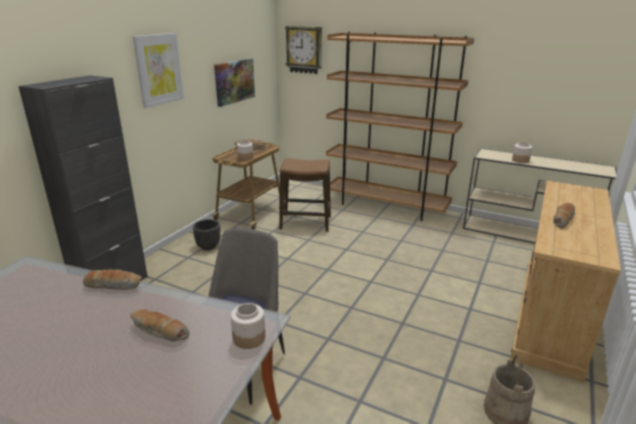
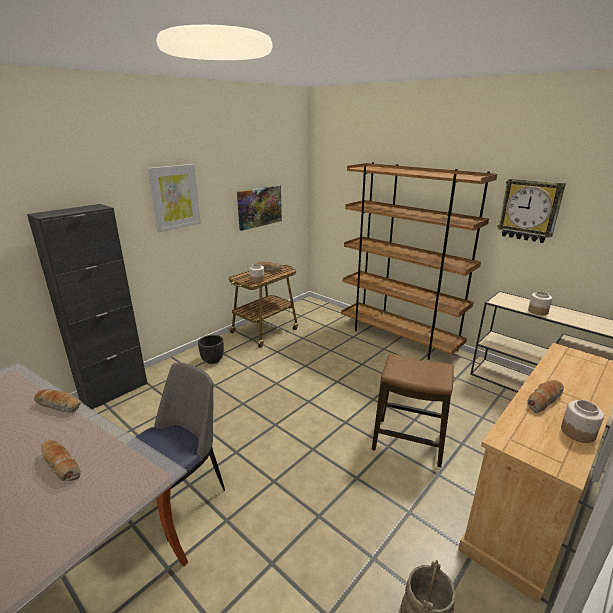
camera: 15 degrees right, 0 degrees up
(249, 338) = (131, 491): jar -> jar (578, 432)
(304, 49) = (333, 178): wall clock -> wall clock (529, 210)
(305, 223) = (310, 347): stool -> stool (408, 442)

